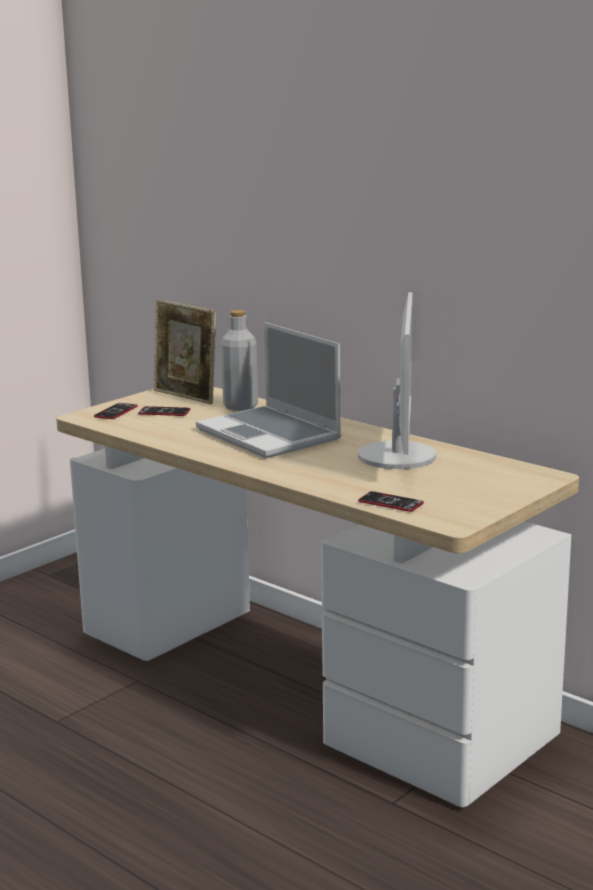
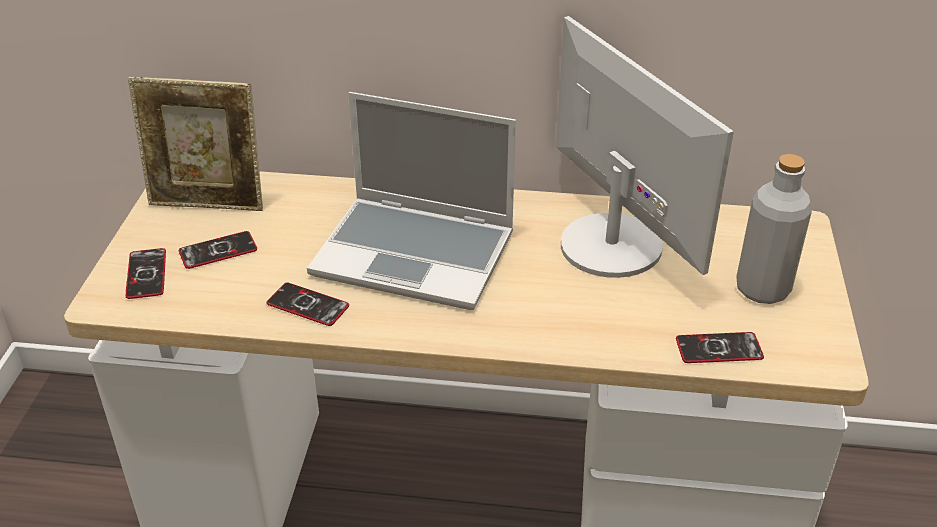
camera: 35 degrees left, 20 degrees up
(180, 438) = (308, 305): none -> phone
(240, 406) = (307, 203): grey bottle -> grey bottle (762, 289)

